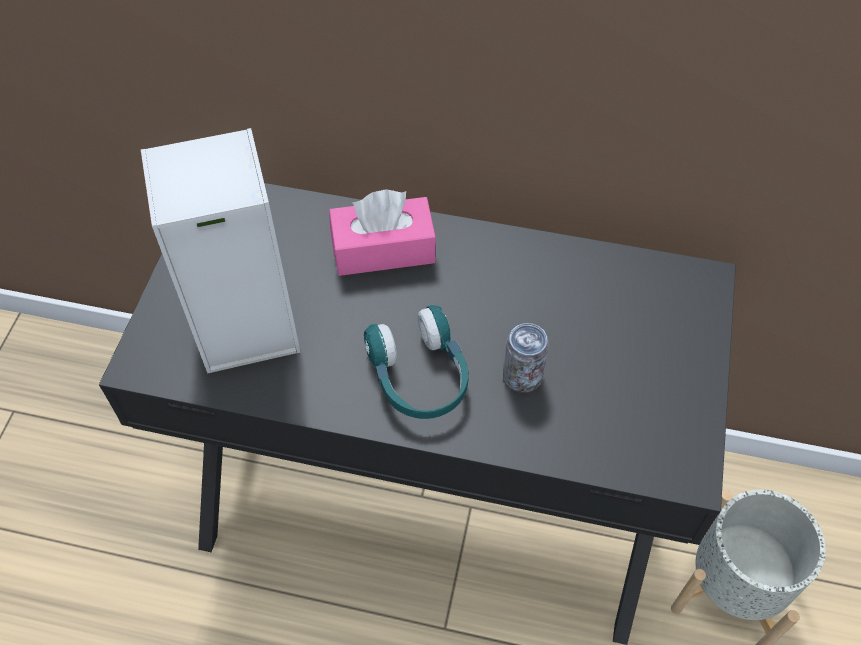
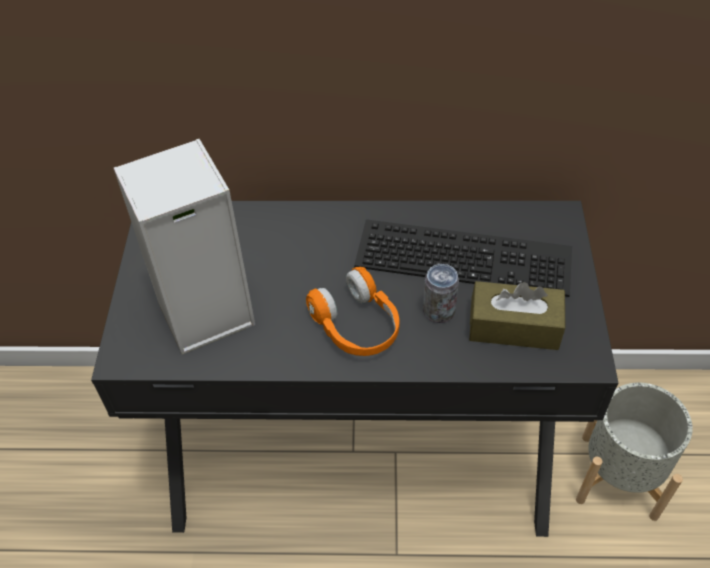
camera: 10 degrees left, 5 degrees down
(383, 249) = (303, 235): pink tissue box -> none
(419, 376) = (356, 326): turquoise headphones -> orange headphones
(574, 309) = (466, 254): none -> keyboard
(609, 413) = (514, 326): none -> brown tissue box

